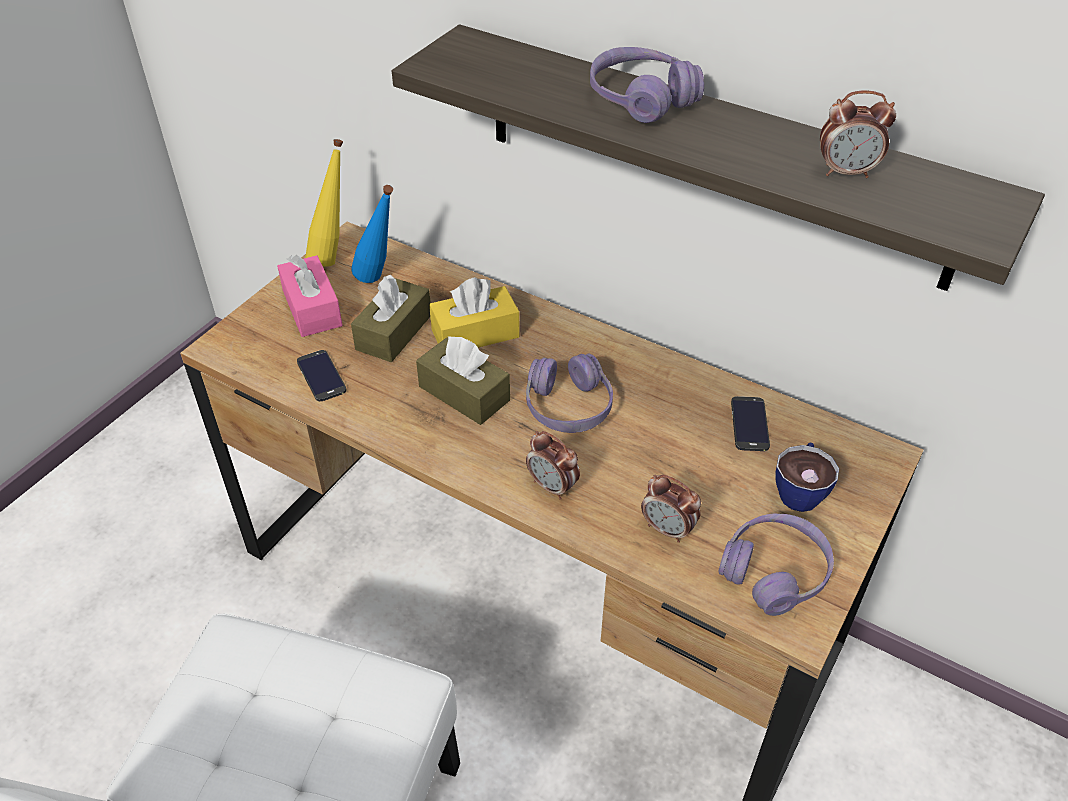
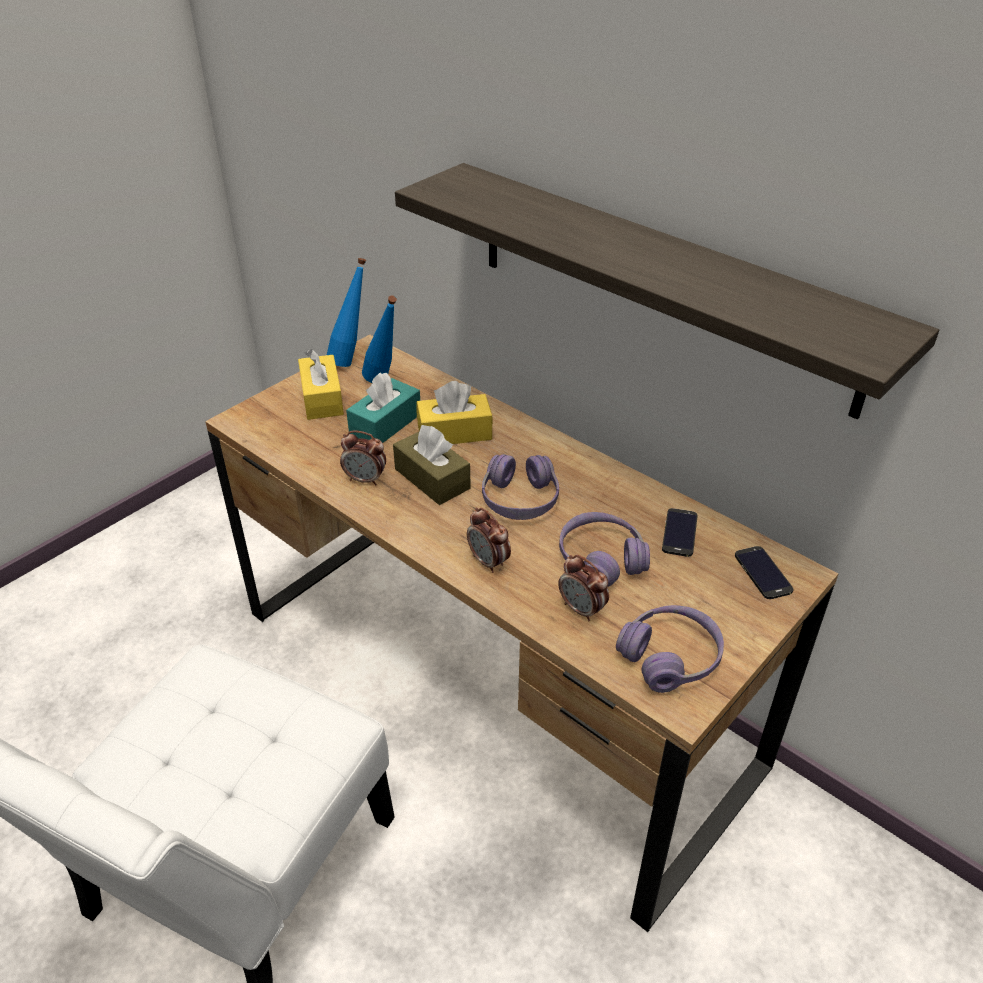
camera: 10 degrees right, 5 degrees down
(312, 308) = (322, 398): pink tissue box -> yellow tissue box
(321, 376) = (315, 451): phone -> phone (763, 573)
(334, 256) = (351, 360): yellow bottle -> blue bottle
(394, 332) = (385, 424): brown tissue box -> turquoise tissue box
(641, 99) = (598, 228): purple headphones -> purple headphones (601, 559)
(800, 490) = (712, 592): cup -> none
(846, 172) = (759, 297): alarm clock -> alarm clock (365, 479)

